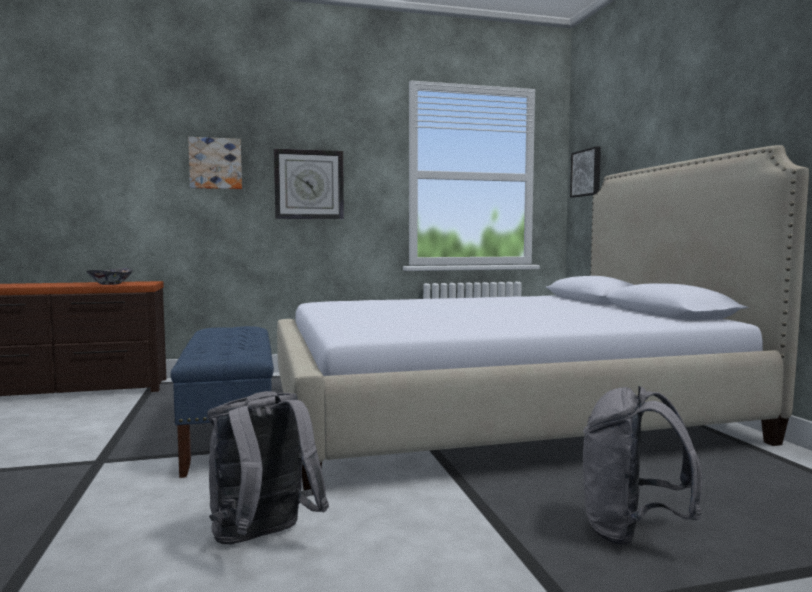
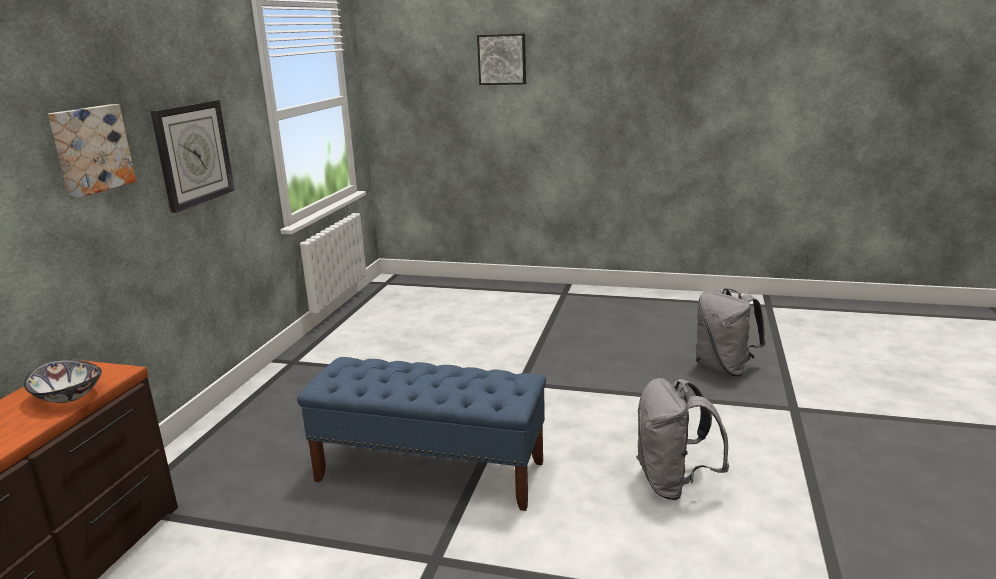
camera: 60 degrees left, 15 degrees up
(497, 414) = (505, 343): bed -> none
(587, 173) = (399, 93): picture -> picture (502, 59)

